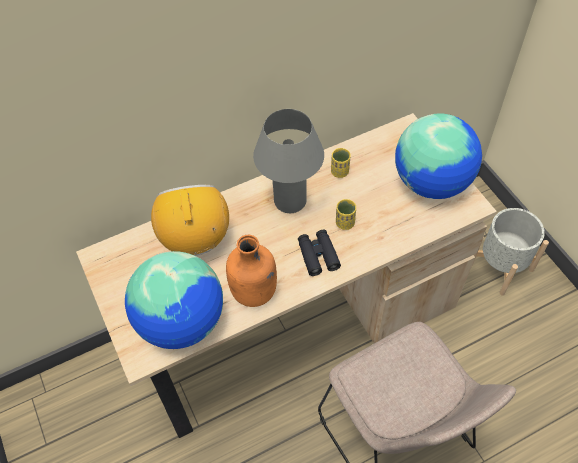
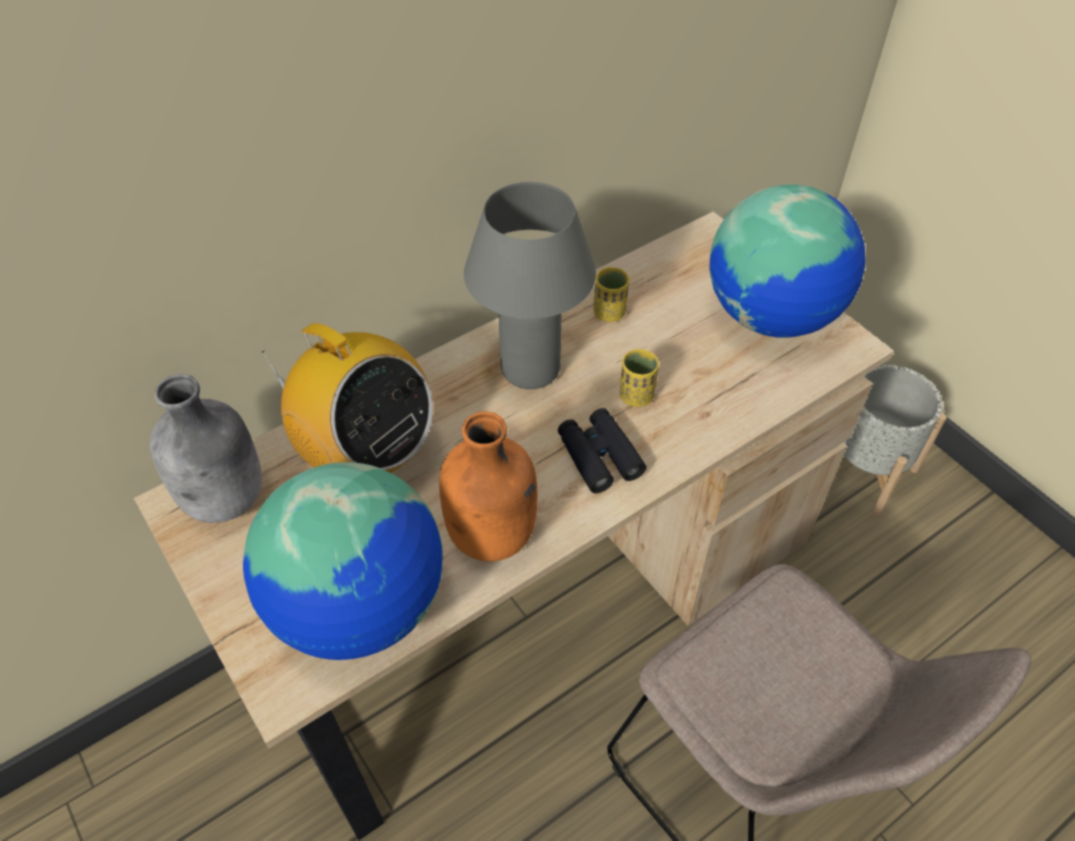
camera: 10 degrees left, 5 degrees down
(122, 257) = (227, 499): none -> grey bottle
(196, 241) = (367, 454): radio -> radio turned 150 degrees clockwise

